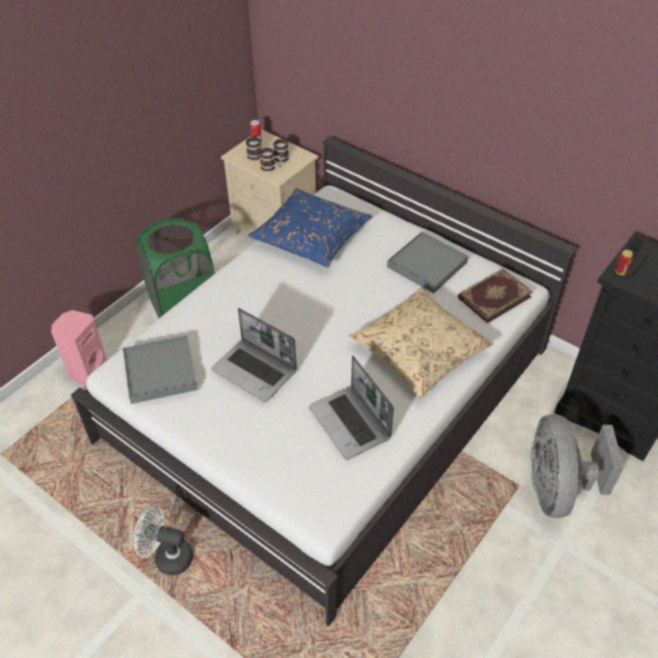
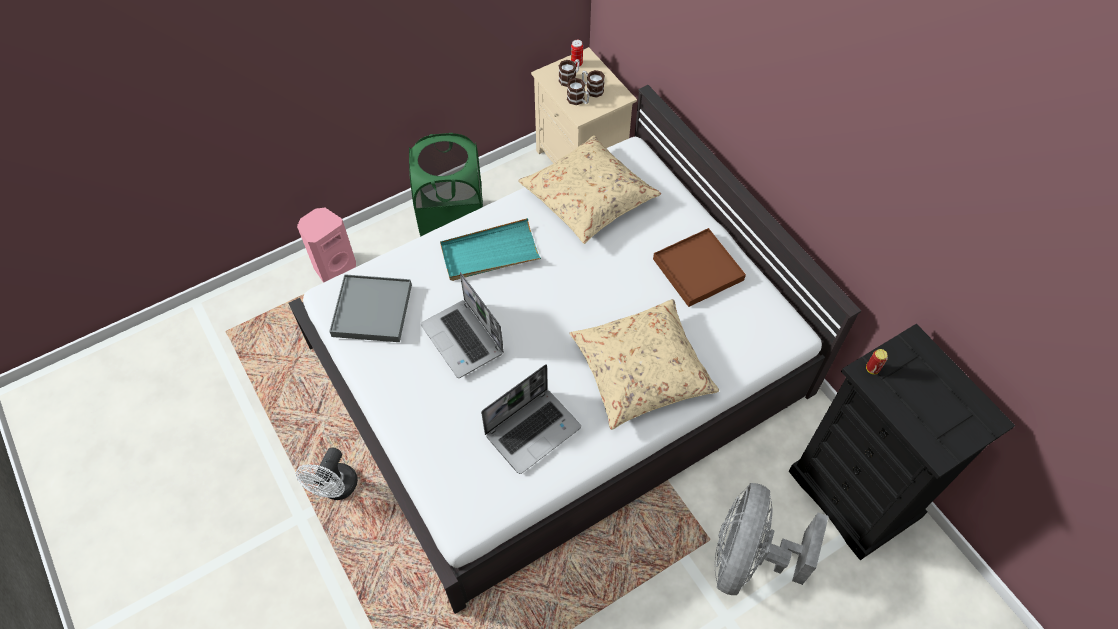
camera: 20 degrees right, 10 degrees up
(167, 557) = (336, 489): white fan -> white fan turned 105 degrees counterclockwise
(246, 299) = (489, 253): none -> turquoise tray
(311, 236) = (588, 197): blue pillow -> beige pillow
(351, 423) = (533, 430): laptop -> laptop turned 120 degrees counterclockwise
(427, 264) = (698, 269): grey tray -> brown tray
(493, 296) = (752, 331): book -> none

